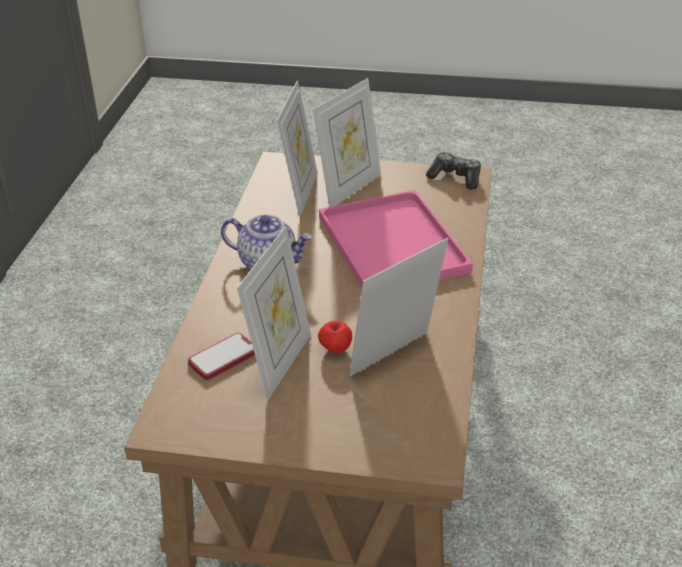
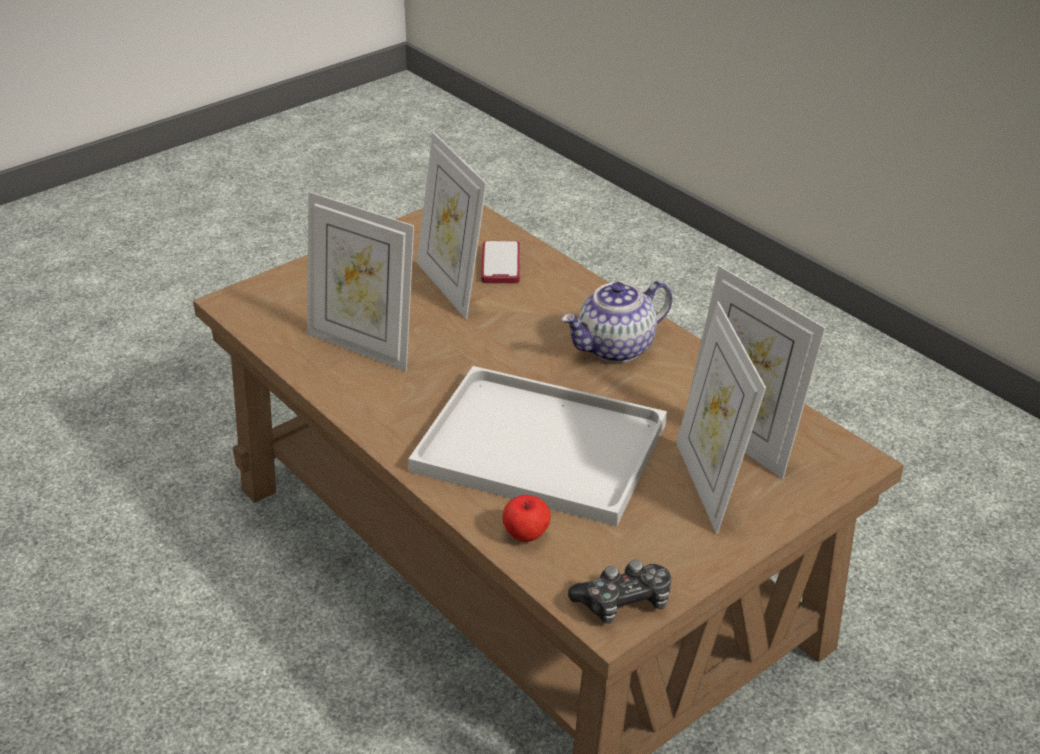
camera: 130 degrees right, 0 degrees up
(335, 349) = (426, 322): apple -> apple (526, 534)
(395, 245) = (534, 447): pink tray -> white tray
(396, 359) = (363, 346): picture frame -> picture frame turned 120 degrees clockwise

